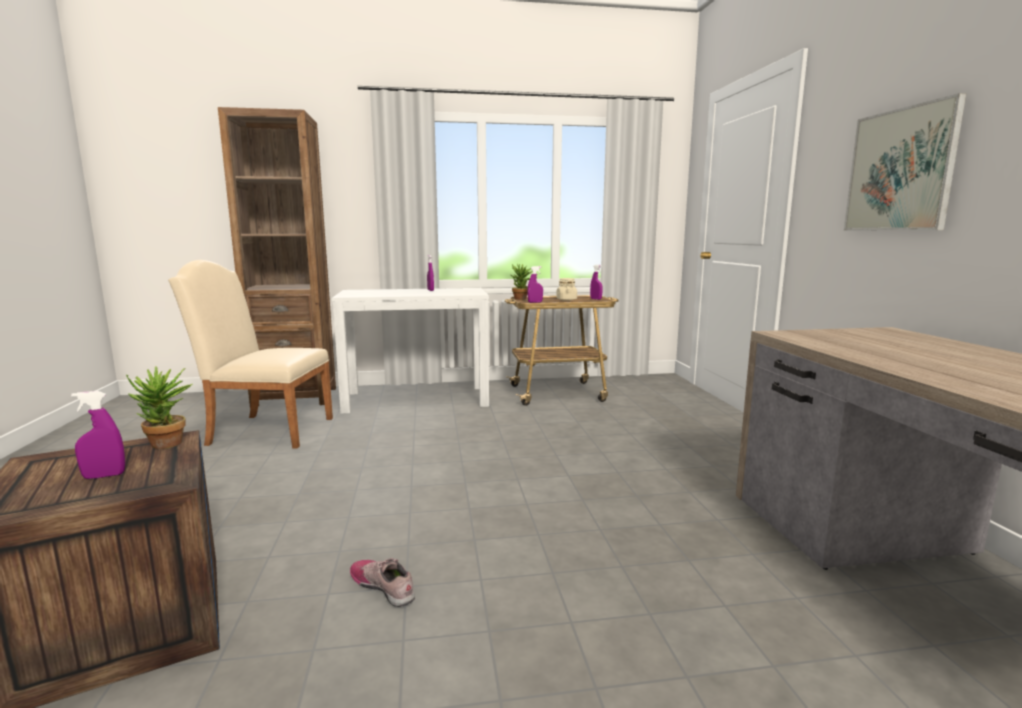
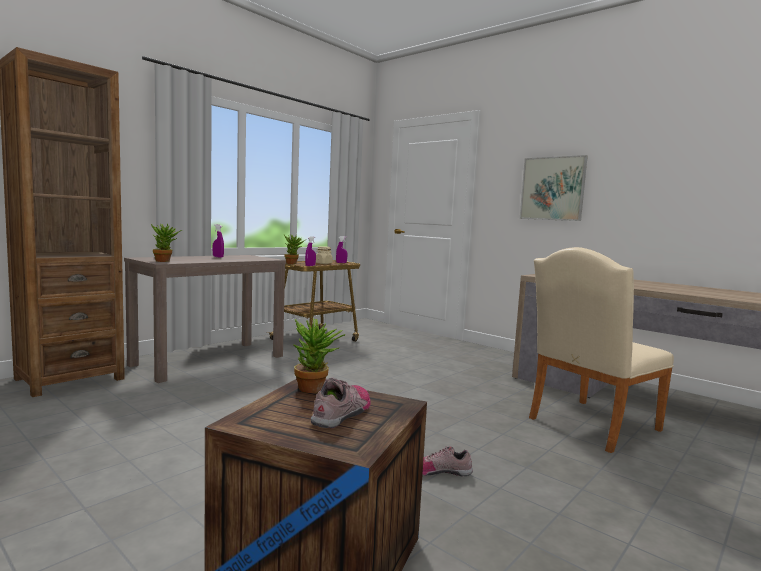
camera: 40 degrees left, 5 degrees down
(104, 476) = (343, 413): purple spray bottle -> shoe
(264, 430) = (105, 411): beige chair -> beige chair (589, 425)
(355, 294) = (165, 261): none -> potted plant
(417, 399) = (209, 360): white console table -> brown console table

